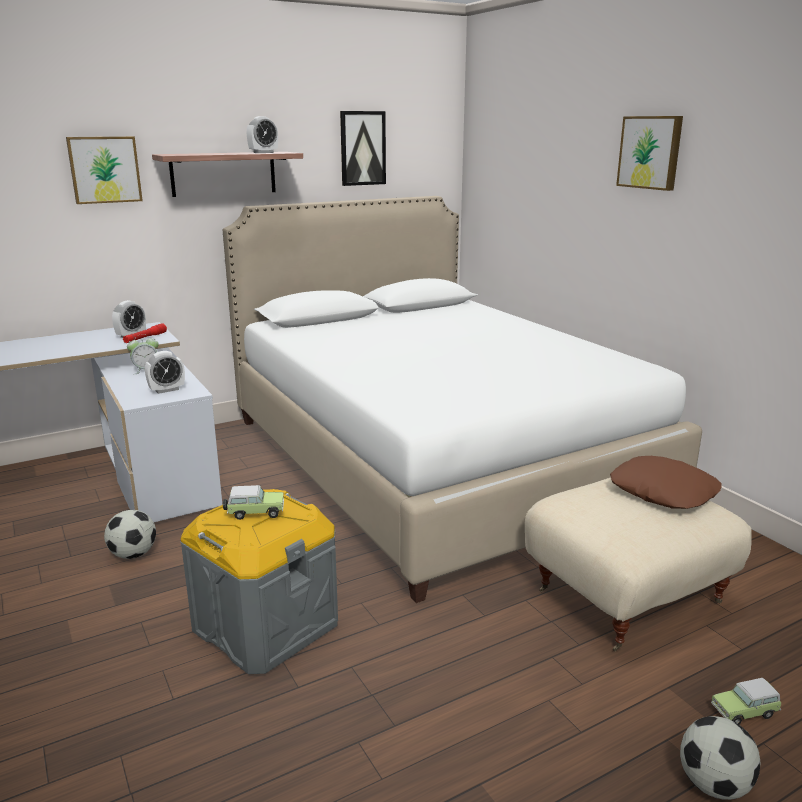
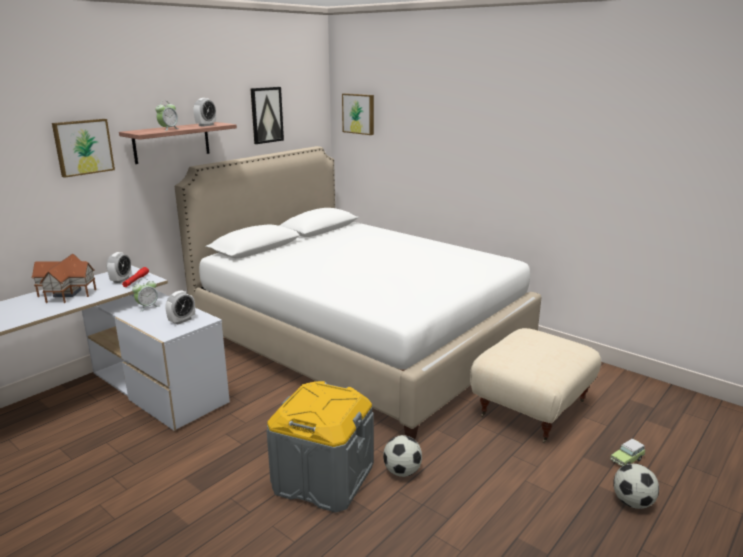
camera: 20 degrees left, 0 degrees up
(63, 342) = (67, 293): none -> toy house
(133, 554) = (185, 451): football -> football (402, 471)
(210, 153) = (168, 129): none -> alarm clock
(254, 513) = (316, 400): toy car -> none
(650, 152) = (488, 119): picture -> picture (359, 113)
(663, 492) = (546, 339): brown pillow -> none

